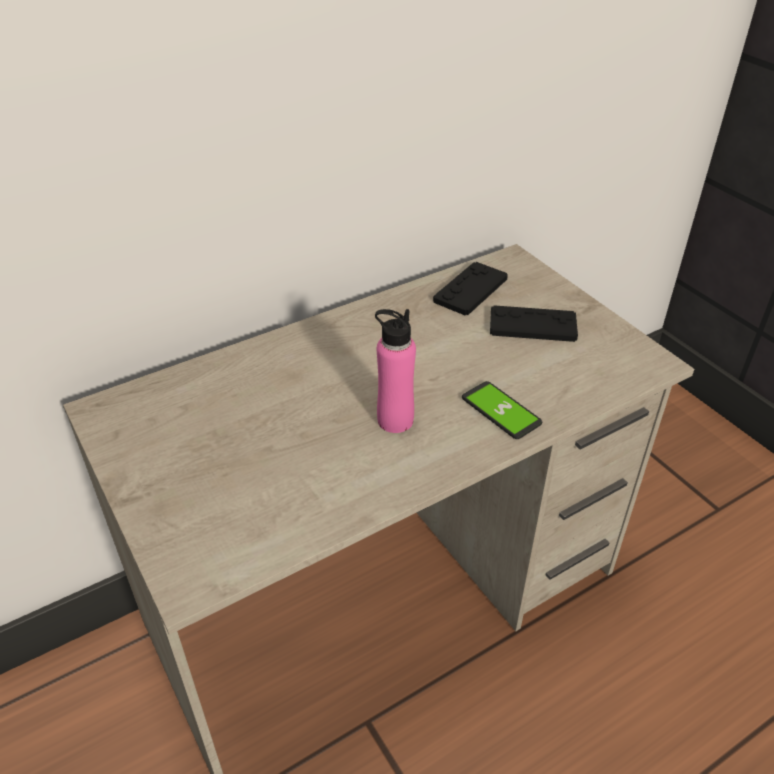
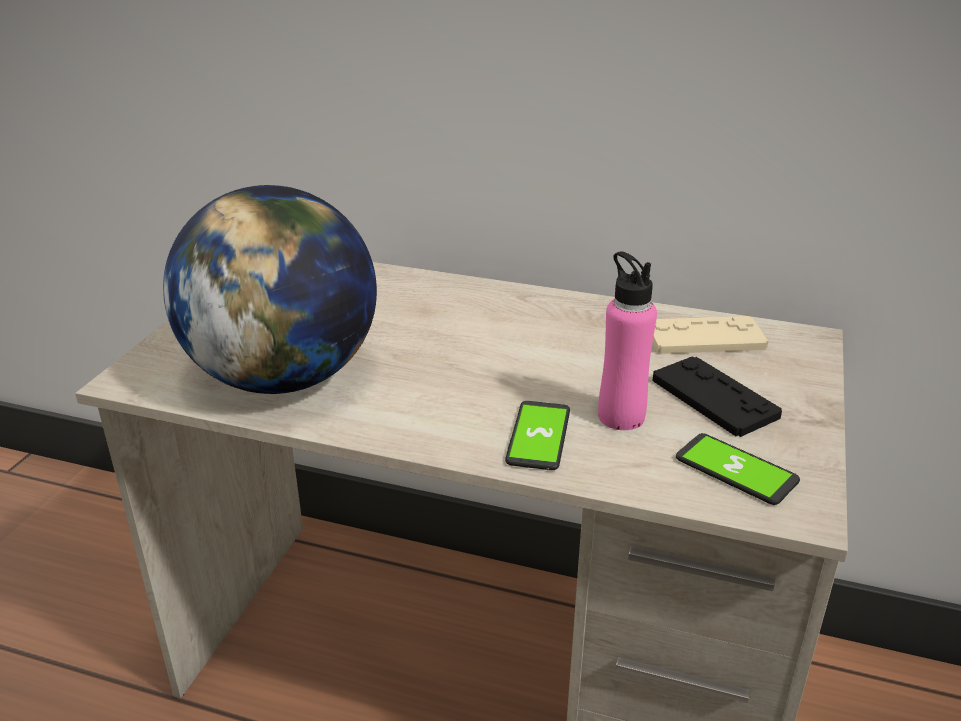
camera: 50 degrees right, 10 degrees down
(297, 489) = (284, 377): none -> globe
(395, 420) = (437, 383): pink bottle -> pink bottle (621, 416)
(470, 290) = (705, 337): black game controller -> beige game controller
(603, 360) = (736, 470): none -> phone

